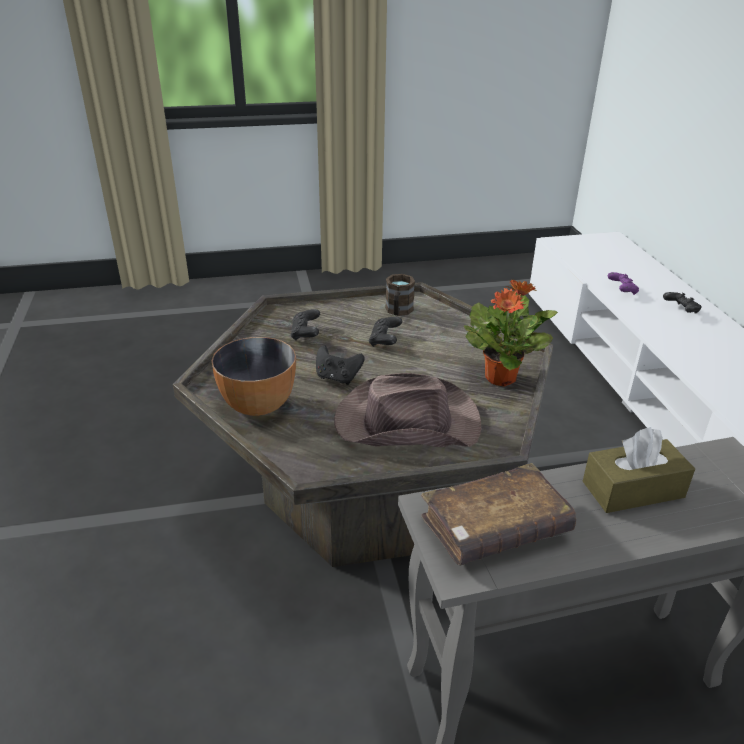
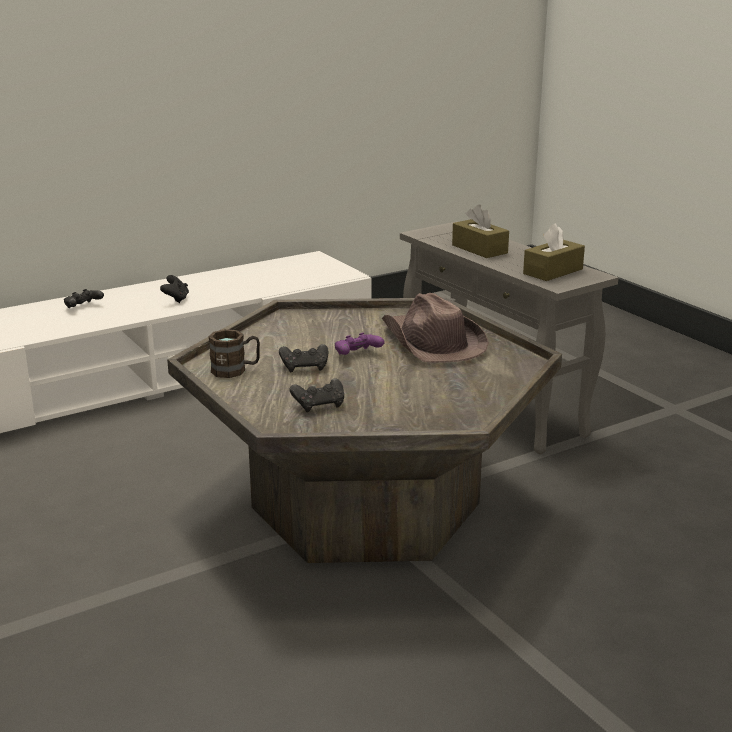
camera: 110 degrees left, 10 degrees down
(257, 405) = (468, 398): bowl -> none
(337, 378) = (391, 375): black game controller -> black game controller (176, 299)
(495, 528) = (553, 271): brown book -> brown tissue box
(501, 377) = (333, 319): potted plant -> none
(622, 290) = (41, 329): purple game controller -> purple game controller (357, 355)

